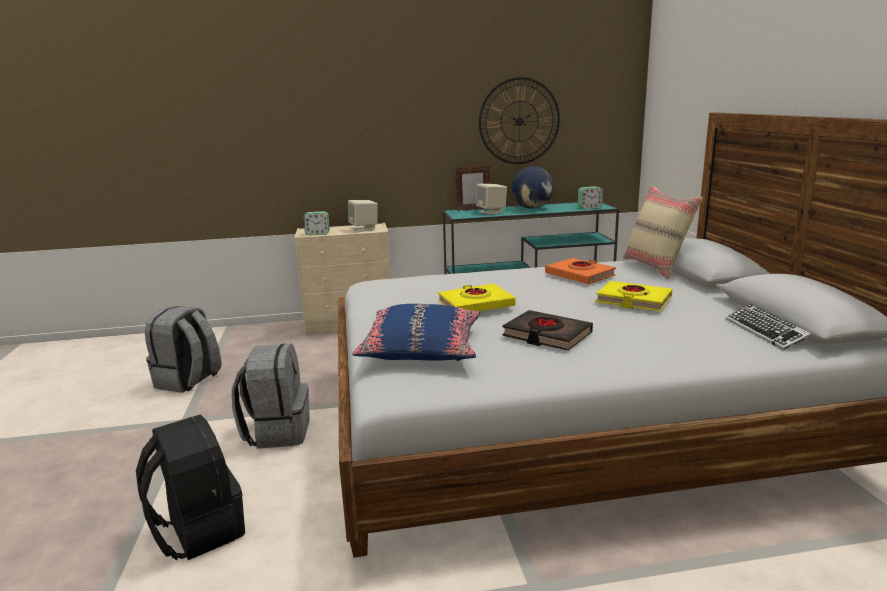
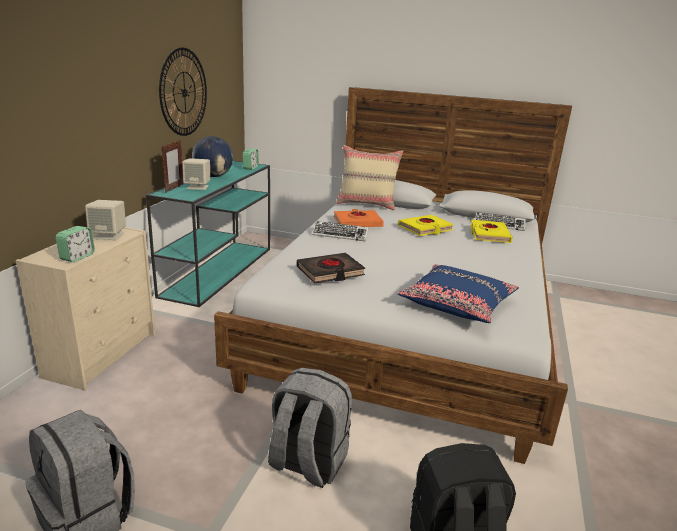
camera: 65 degrees left, 5 degrees up
(475, 304) = (386, 264): yellow book -> yellow book (489, 235)
(526, 277) = (340, 235): none -> keyboard
(547, 335) = (463, 265): black book -> black book (330, 272)

